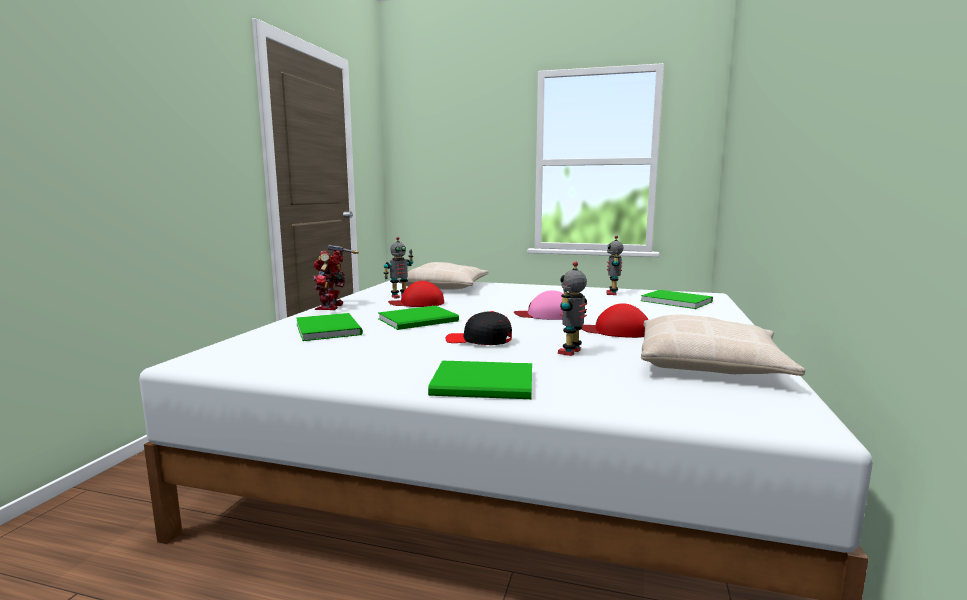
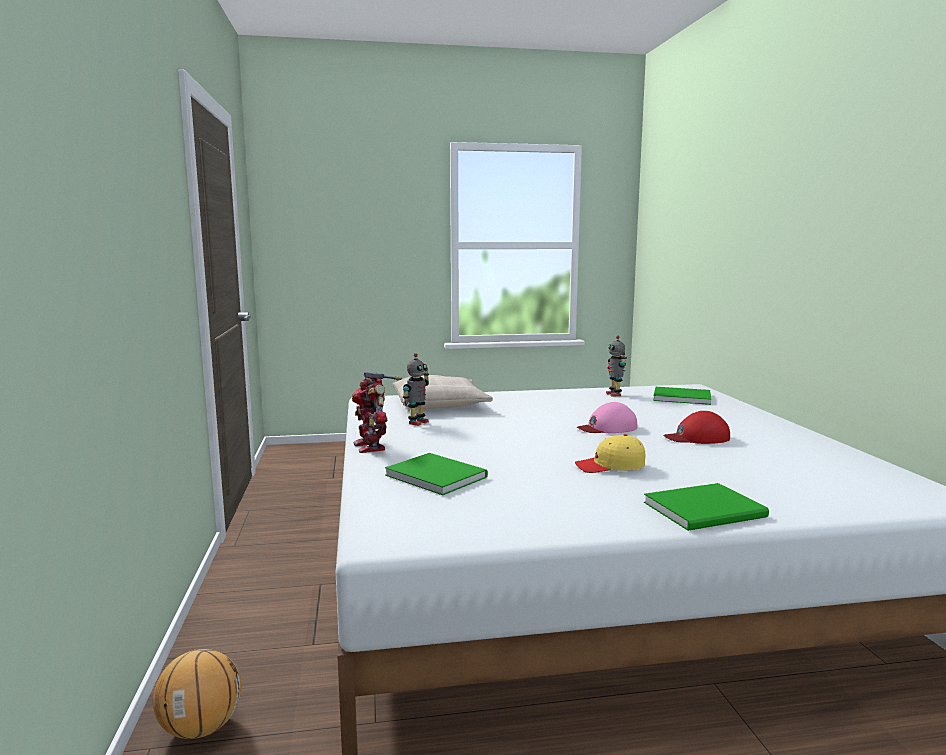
camera: 25 degrees left, 0 degrees up
(125, 486) = (201, 728): none -> basketball
(417, 303) = (456, 429): red cap -> none
(421, 320) = (506, 450): green book -> none
(479, 341) = (610, 466): black cap -> yellow cap
(571, 352) = (706, 465): toy robot -> none
(710, 364) = (819, 460): beige pillow -> none

